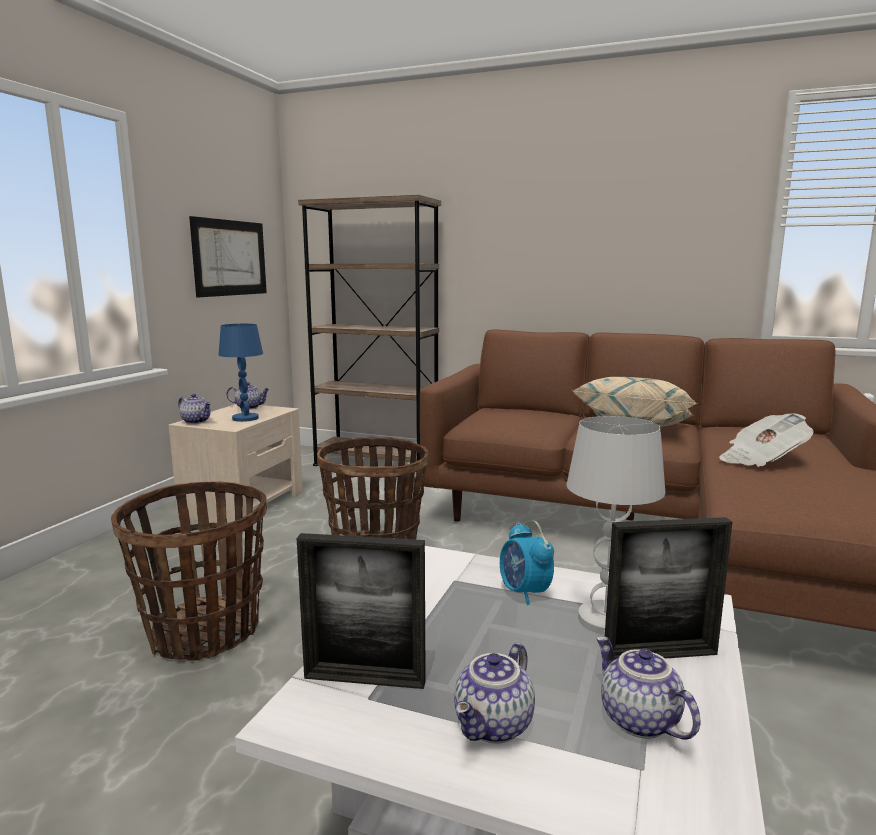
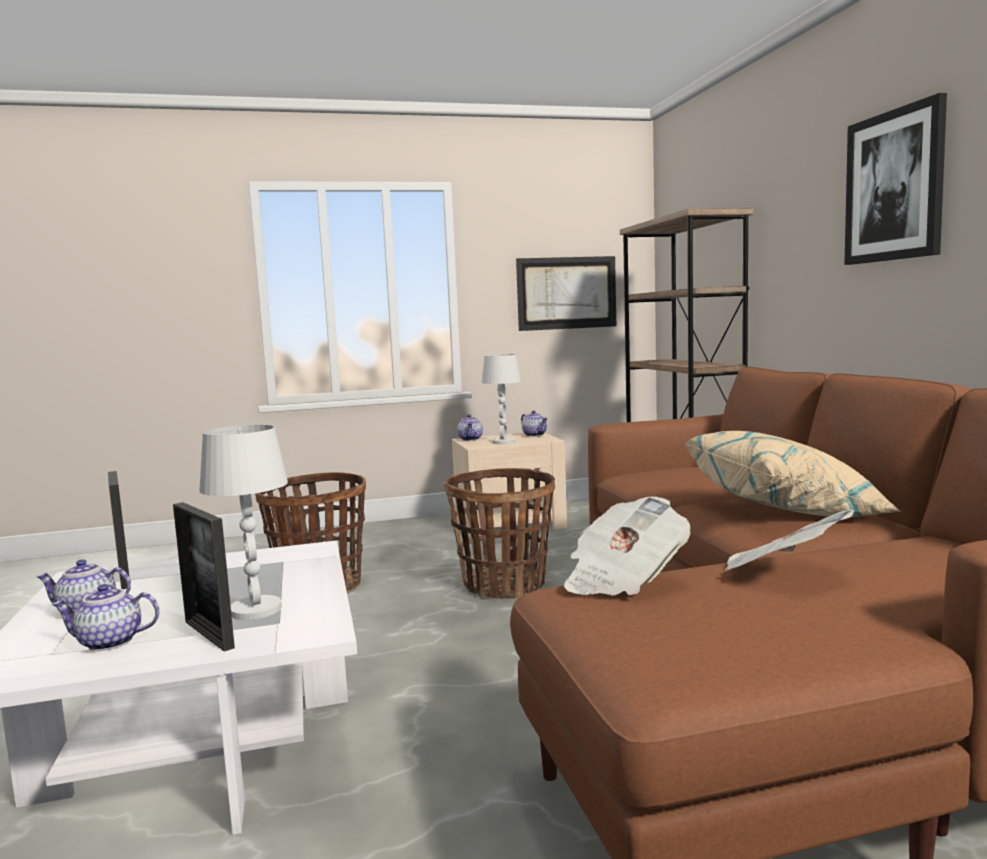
camera: 55 degrees right, 5 degrees down
(245, 418) = (503, 442): blue table lamp -> white table lamp
(524, 593) = (280, 581): alarm clock -> none
(584, 205) = (894, 186): none -> picture
(637, 720) = (108, 643): teapot -> teapot turned 120 degrees counterclockwise
(741, 487) = (623, 579): none -> newspaper

